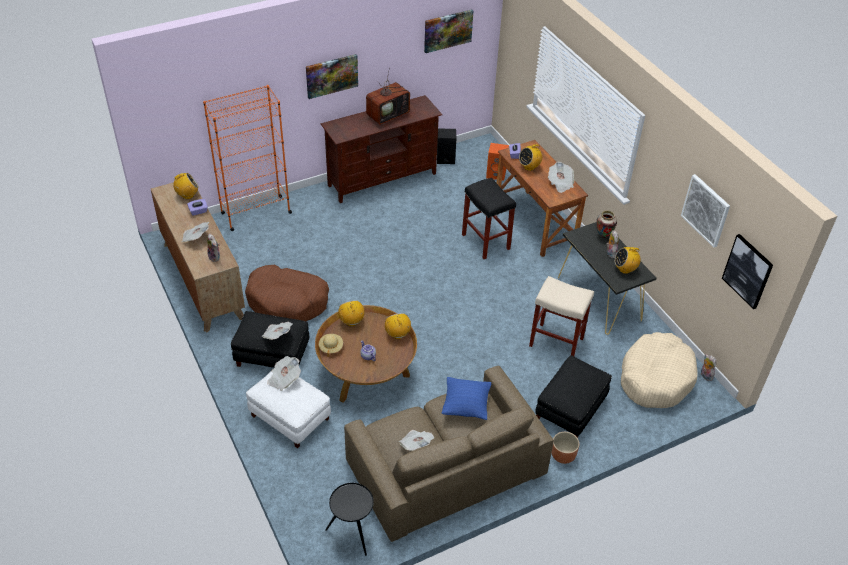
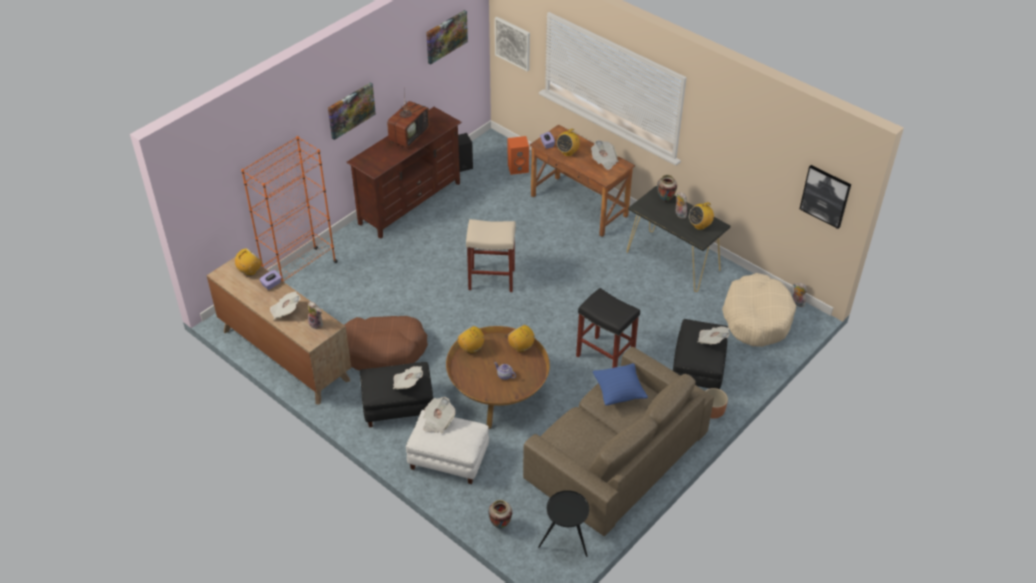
camera: 20 degrees left, 0 degrees up
(302, 496) = (500, 525): none -> vase
(331, 347) = (465, 378): beige hat -> none
(416, 445) = (593, 441): newspaper -> newspaper (711, 340)
(485, 241) = (542, 237): black stool -> black stool (604, 356)
(557, 342) = (656, 312): beige stool -> beige stool (492, 279)
(706, 210) = (770, 151): picture -> picture (513, 43)

